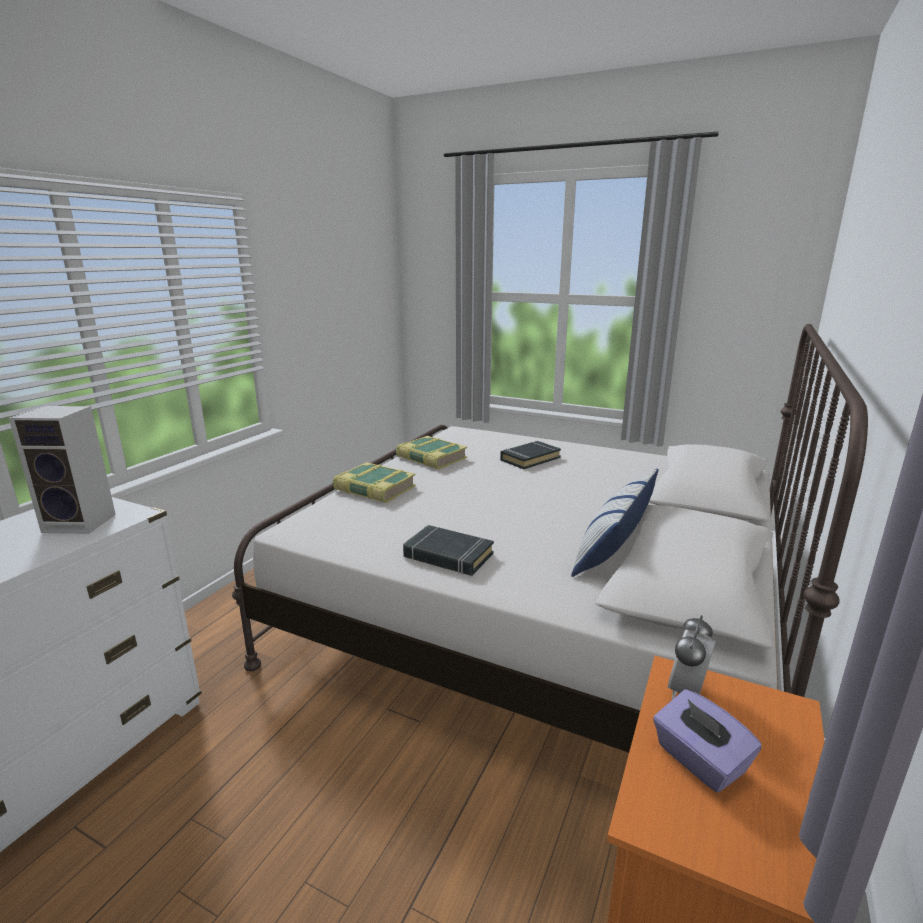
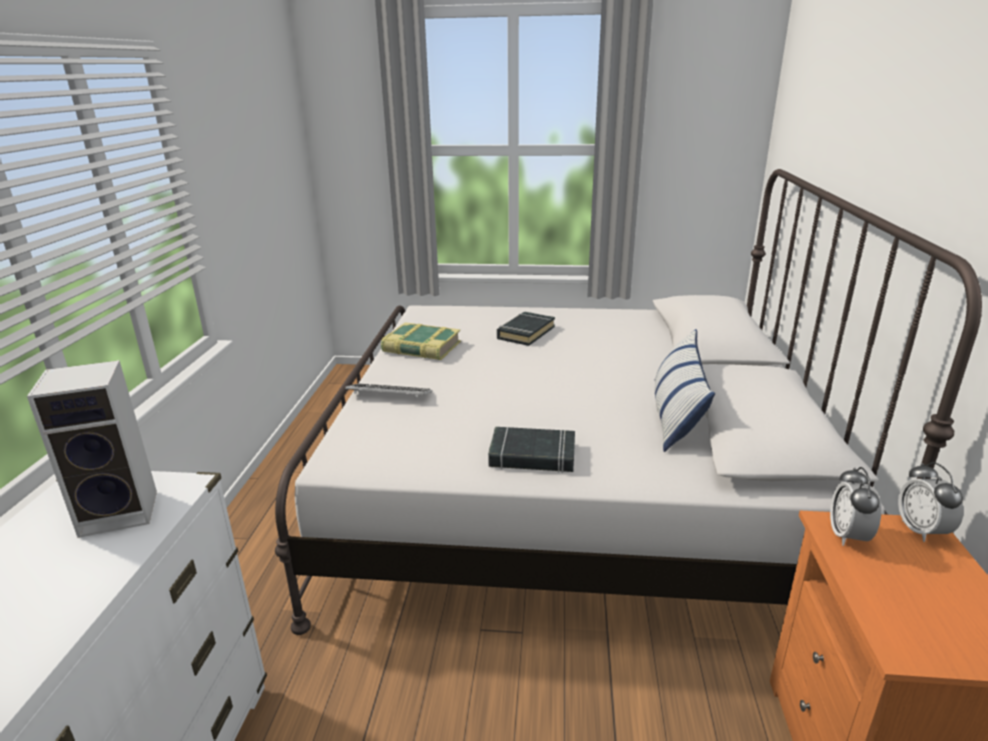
camera: 20 degrees left, 5 degrees up
(374, 489) = (389, 395): book -> keyboard
(699, 760) = (899, 591): purple tissue box -> none
(781, 709) = (921, 530): none -> alarm clock

